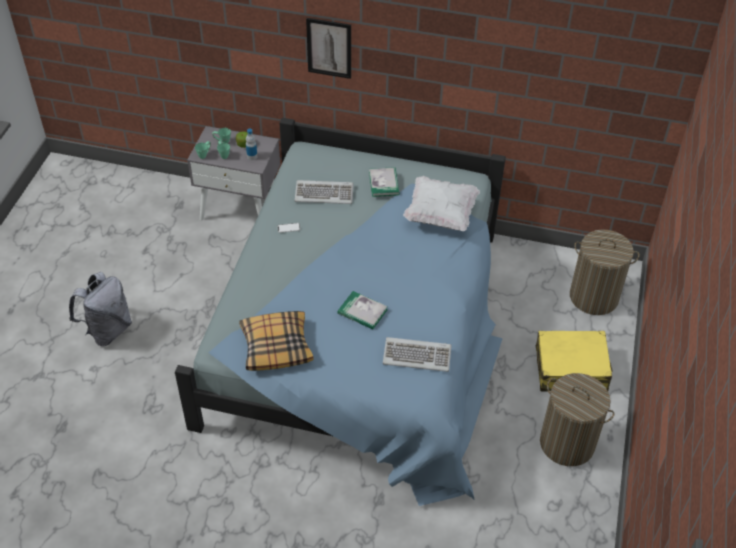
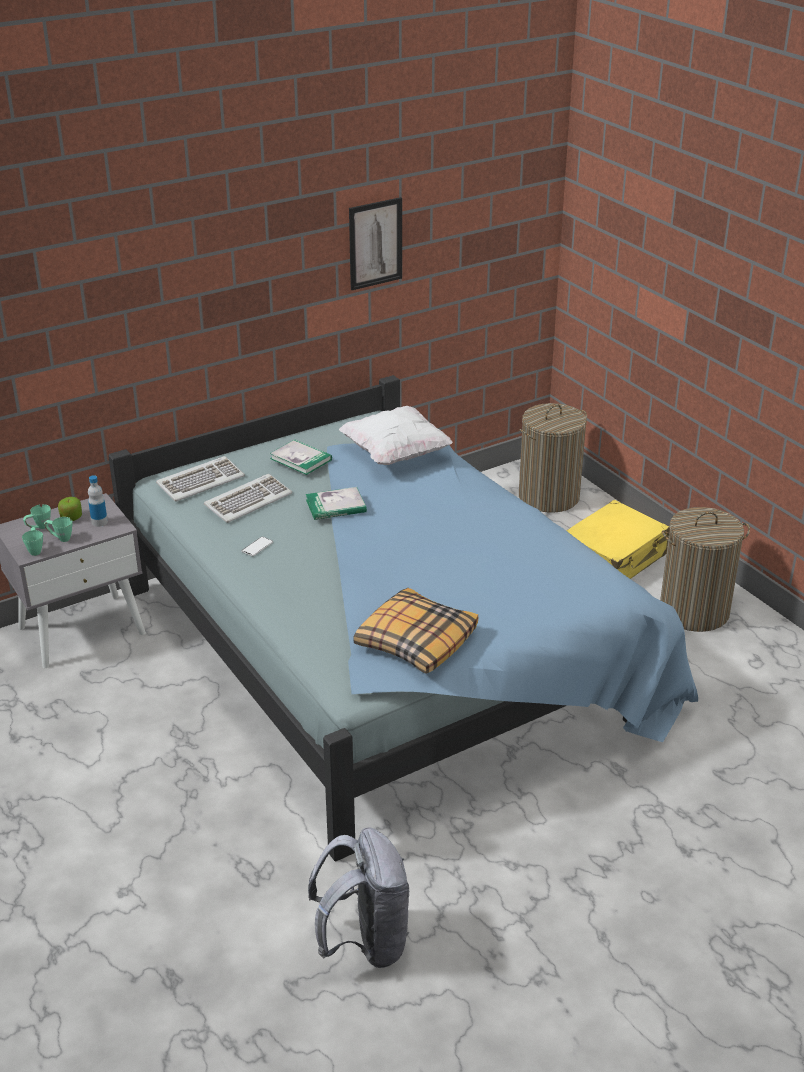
camera: 45 degrees left, 15 degrees down
(107, 330) = (83, 843): grey backpack -> grey backpack (364, 942)
(329, 48) = (160, 312): picture -> picture (375, 243)
(362, 311) = (452, 562): book -> book (336, 506)
(417, 355) = (558, 563): keyboard -> keyboard (200, 481)

